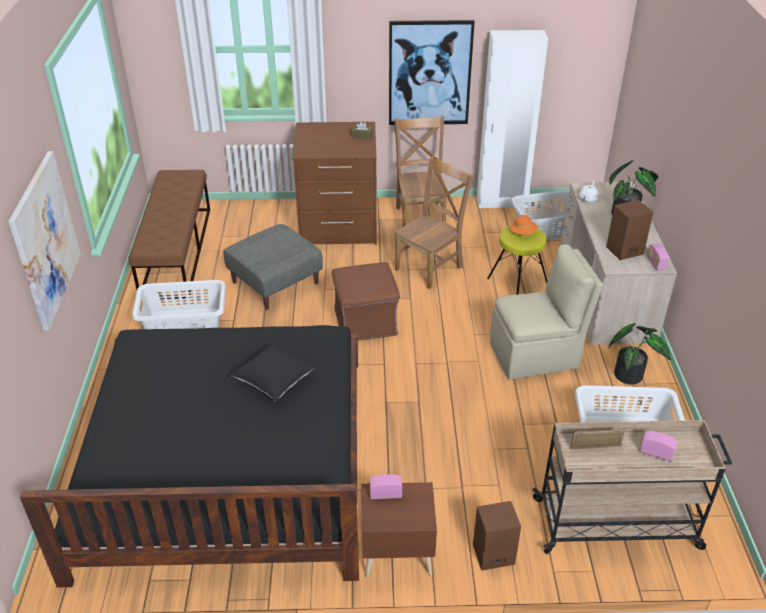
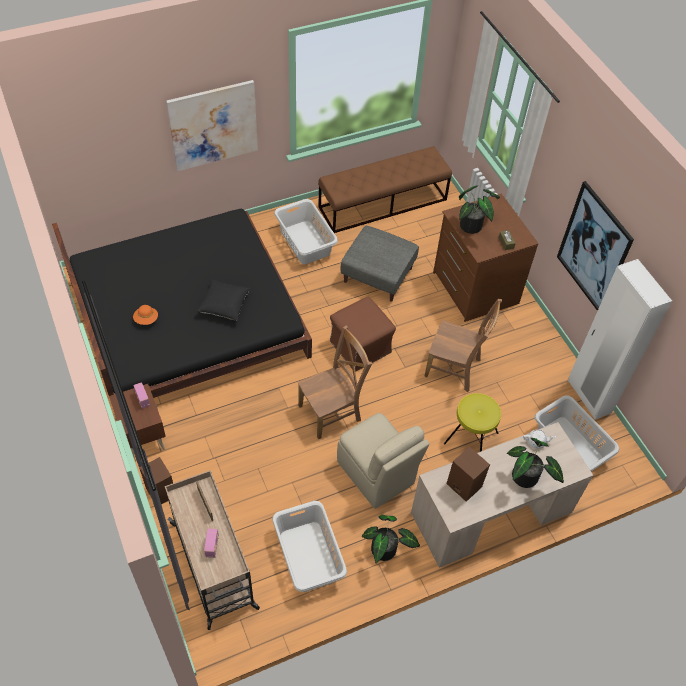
camera: 65 degrees right, 15 degrees up
(327, 146) = (473, 226): none -> potted plant
(420, 217) = (525, 340): brown chair -> brown chair (332, 412)
(523, 233) = (482, 410): orange hat -> orange hat (146, 319)
(656, 264) = (455, 514): radio -> none

